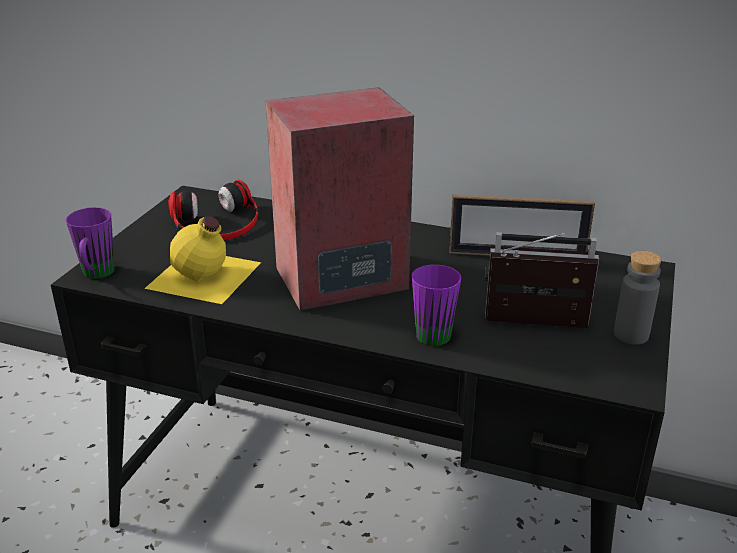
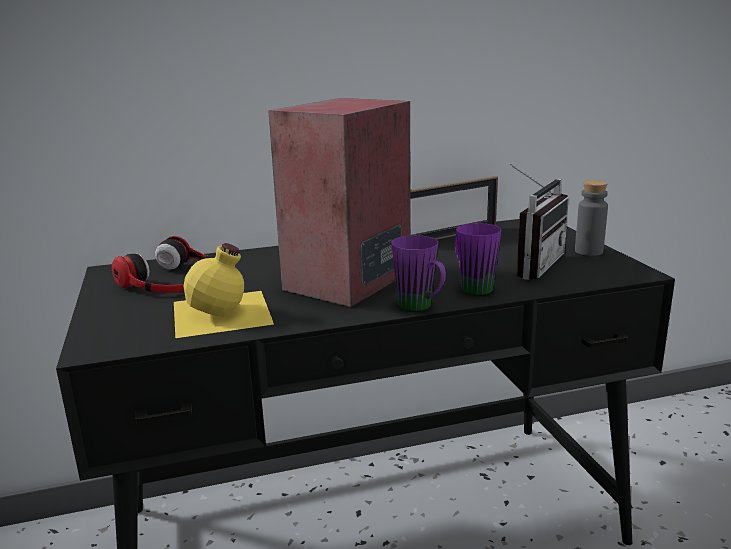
camera: 35 degrees left, 10 degrees down
(96, 275) = (104, 345): purple mug -> purple mug (421, 307)
(534, 327) = (530, 265): radio -> radio turned 150 degrees clockwise

